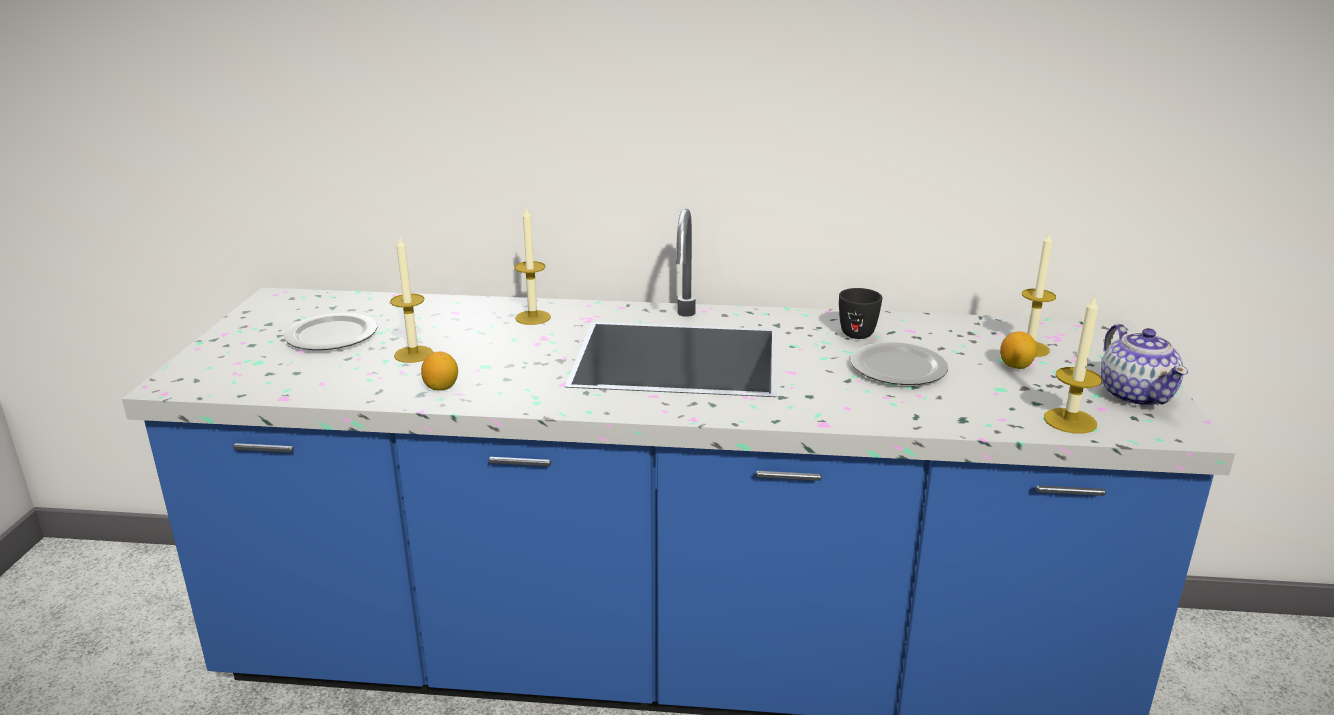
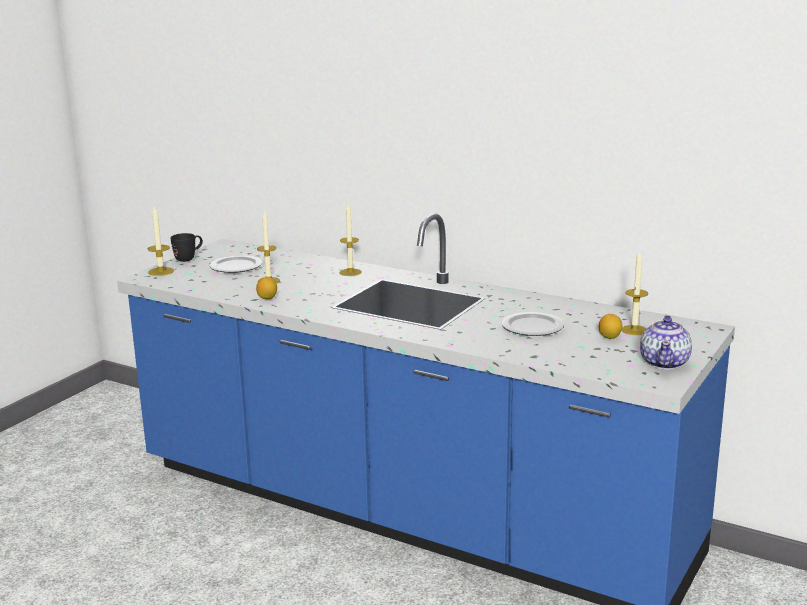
camera: 25 degrees right, 5 degrees down
(858, 332) = (535, 306): black mug -> black mug (189, 259)
(1070, 421) = (599, 367): candle -> candle (161, 271)

